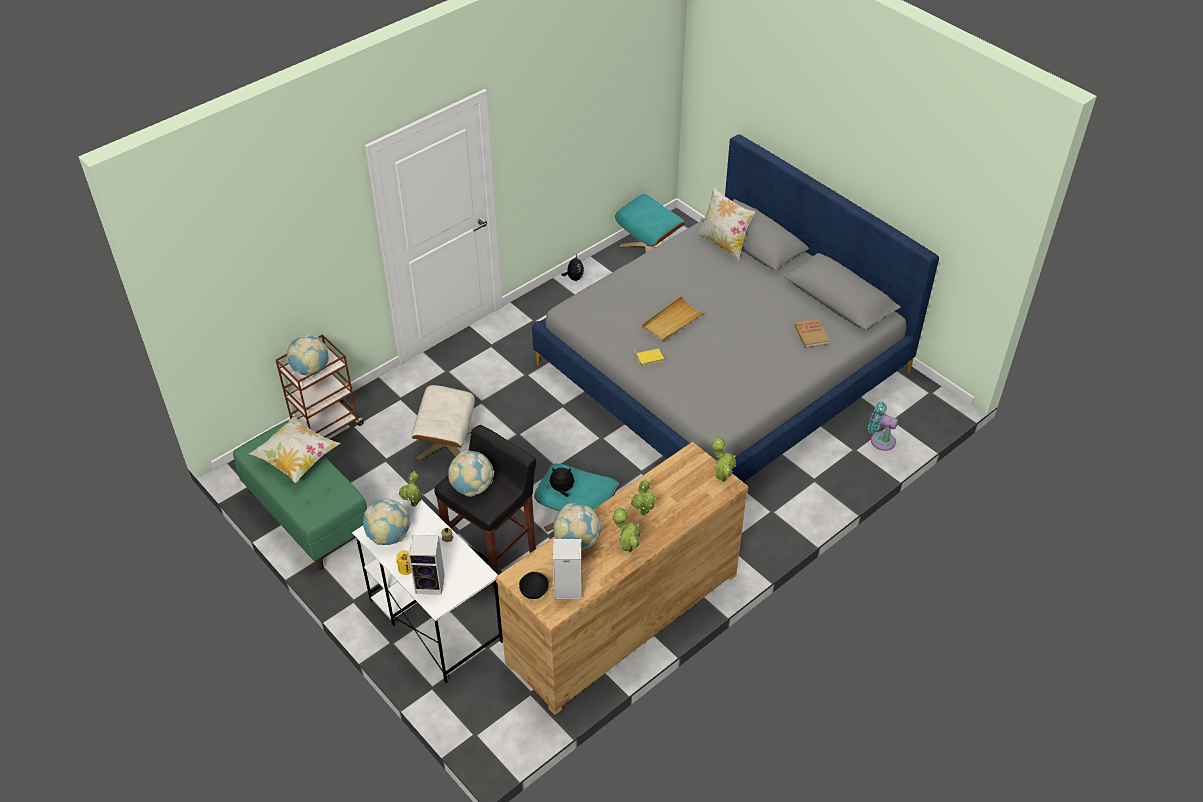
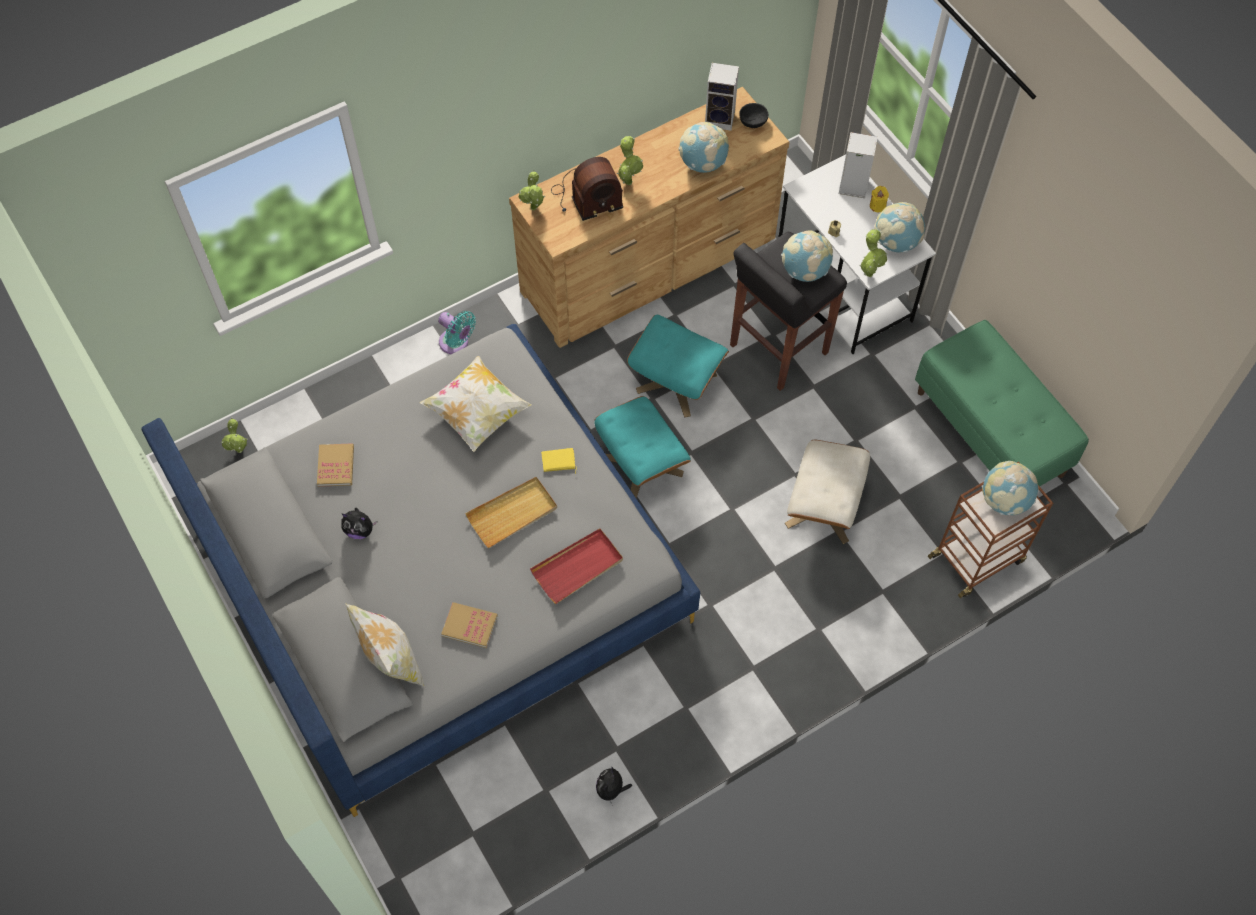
camera: 170 degrees left, 15 degrees up
(297, 459) = (1007, 413): pillow -> pillow (477, 413)
(562, 490) = (696, 345): plush toy -> plush toy (360, 530)
(617, 298) = (577, 567): none -> red tray
(627, 548) = (653, 149): potted plant -> potted plant (240, 452)
(649, 247) = (477, 843): turquoise ottoman -> turquoise ottoman (641, 465)
(678, 494) = (586, 197): none -> radio
(680, 264) = (469, 626): none -> book
(880, 440) = (289, 430): turquoise fan -> turquoise fan (456, 343)

